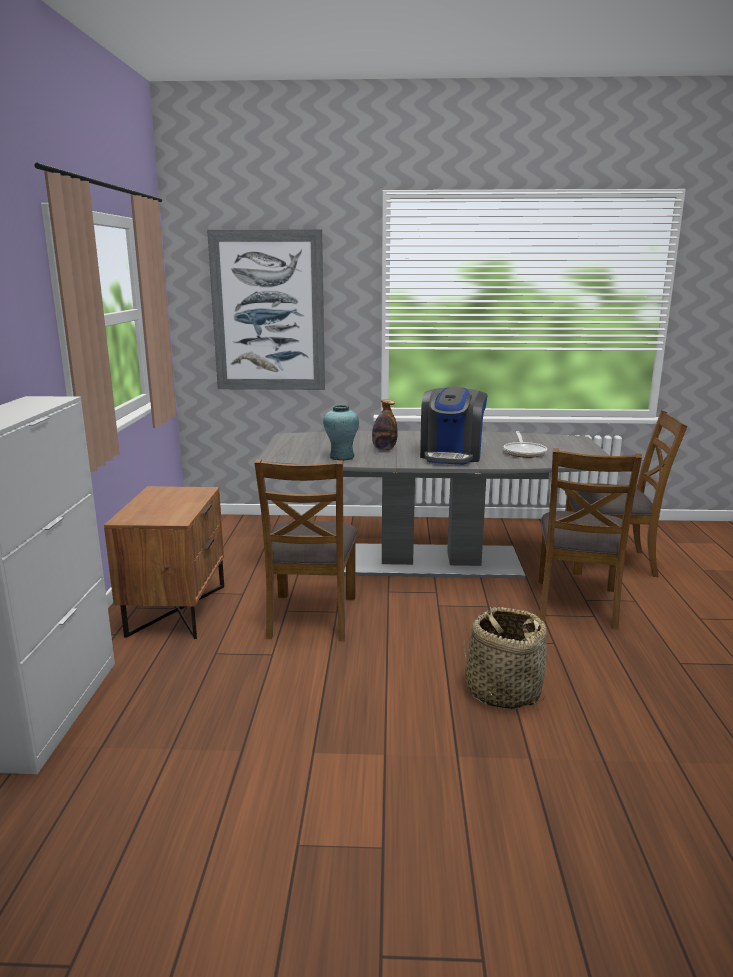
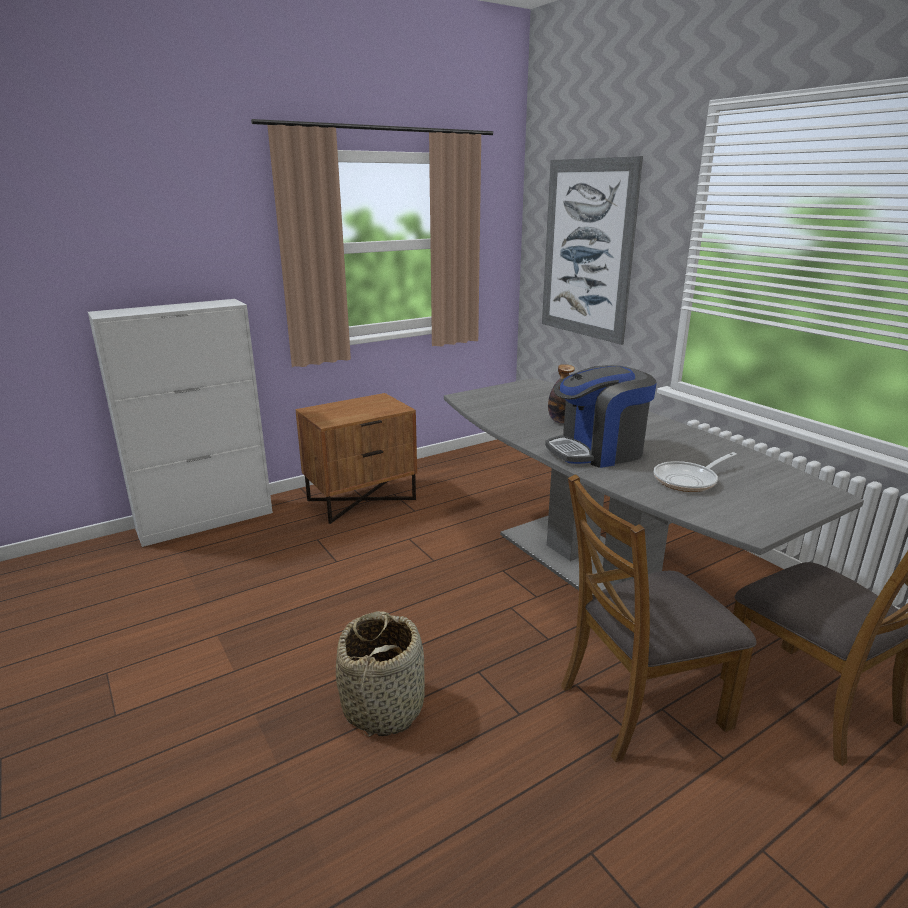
camera: 55 degrees right, 5 degrees up
(311, 616) = (412, 553): brown chair -> none
(342, 457) = (504, 415): turquoise vase -> none

